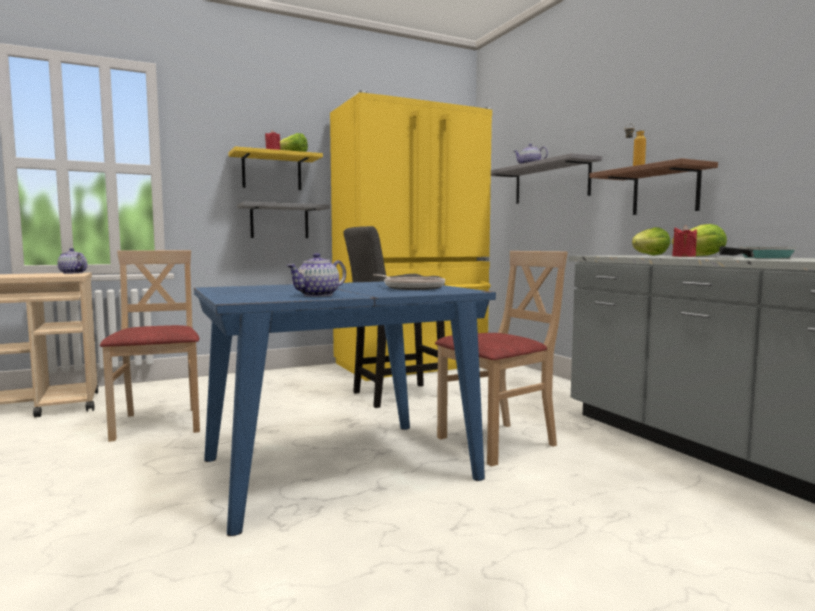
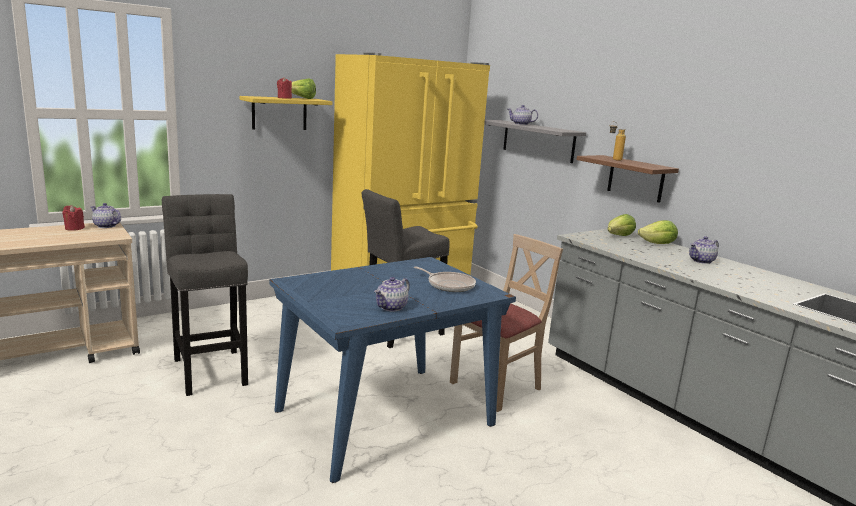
camera: 10 degrees left, 10 degrees up
(159, 423) = (211, 369): beige chair -> grey stool
(279, 221) = (285, 160): grey shelf -> none
(683, 256) = (646, 249): red candle -> red candle (74, 228)
(763, 257) = (701, 261): frying pan -> teapot

